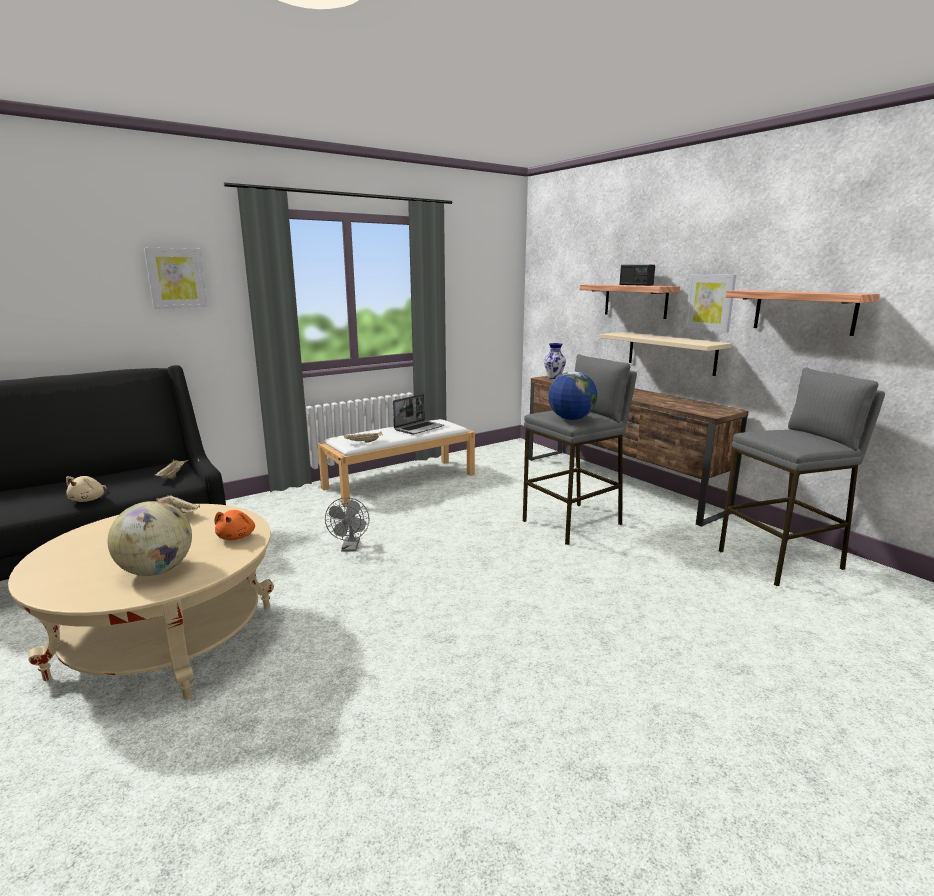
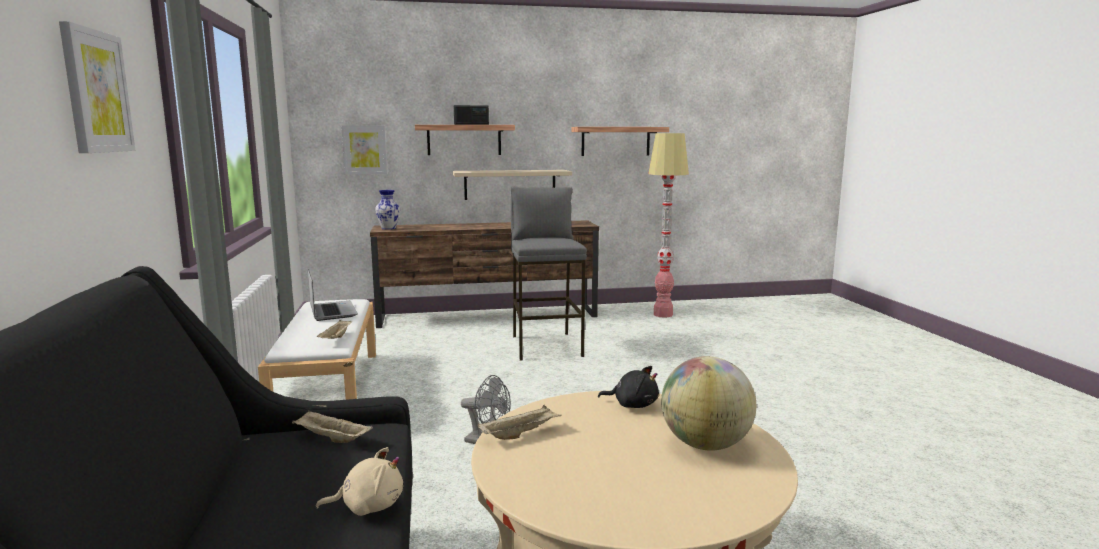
camera: 65 degrees left, 5 degrees down
(89, 499) = (368, 506): beige plush toy -> beige plush toy turned 45 degrees counterclockwise
(237, 537) = (632, 405): orange plush toy -> black plush toy
(571, 419) = (563, 241): globe -> none
(710, 302) = (542, 138): picture -> picture (364, 149)
(781, 560) = (663, 314): grey stool -> floor lamp

